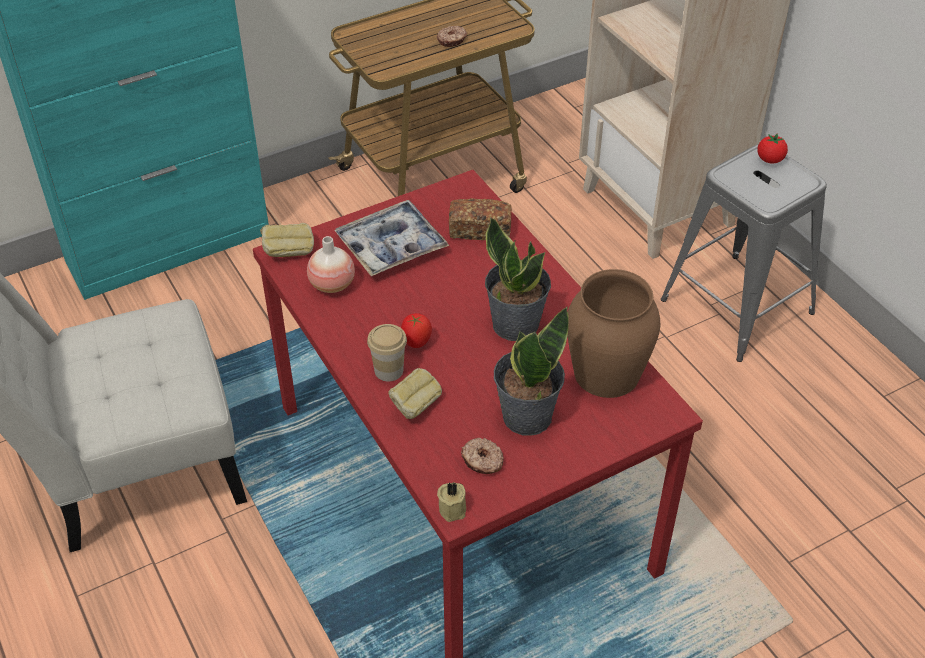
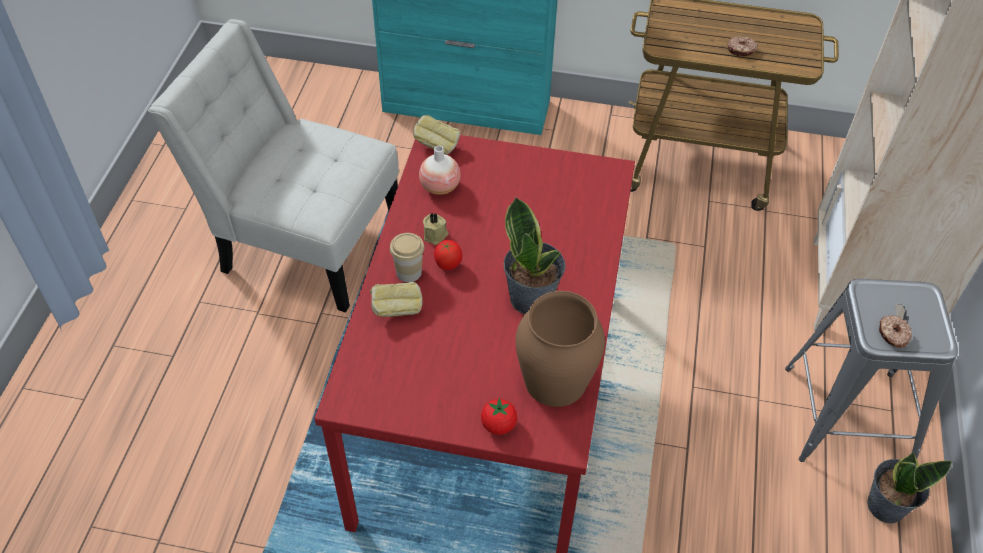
camera: 40 degrees right, 5 degrees up
(391, 246) = (510, 184): tray -> none
(453, 508) = (342, 398): beige candle -> beige candle (436, 235)
(480, 230) = (586, 211): bread -> none
(482, 461) = (396, 380): donut -> donut (892, 334)
(526, 416) = (462, 370): potted plant -> potted plant (885, 505)
(770, 160) = (923, 303): tomato -> tomato (498, 425)

